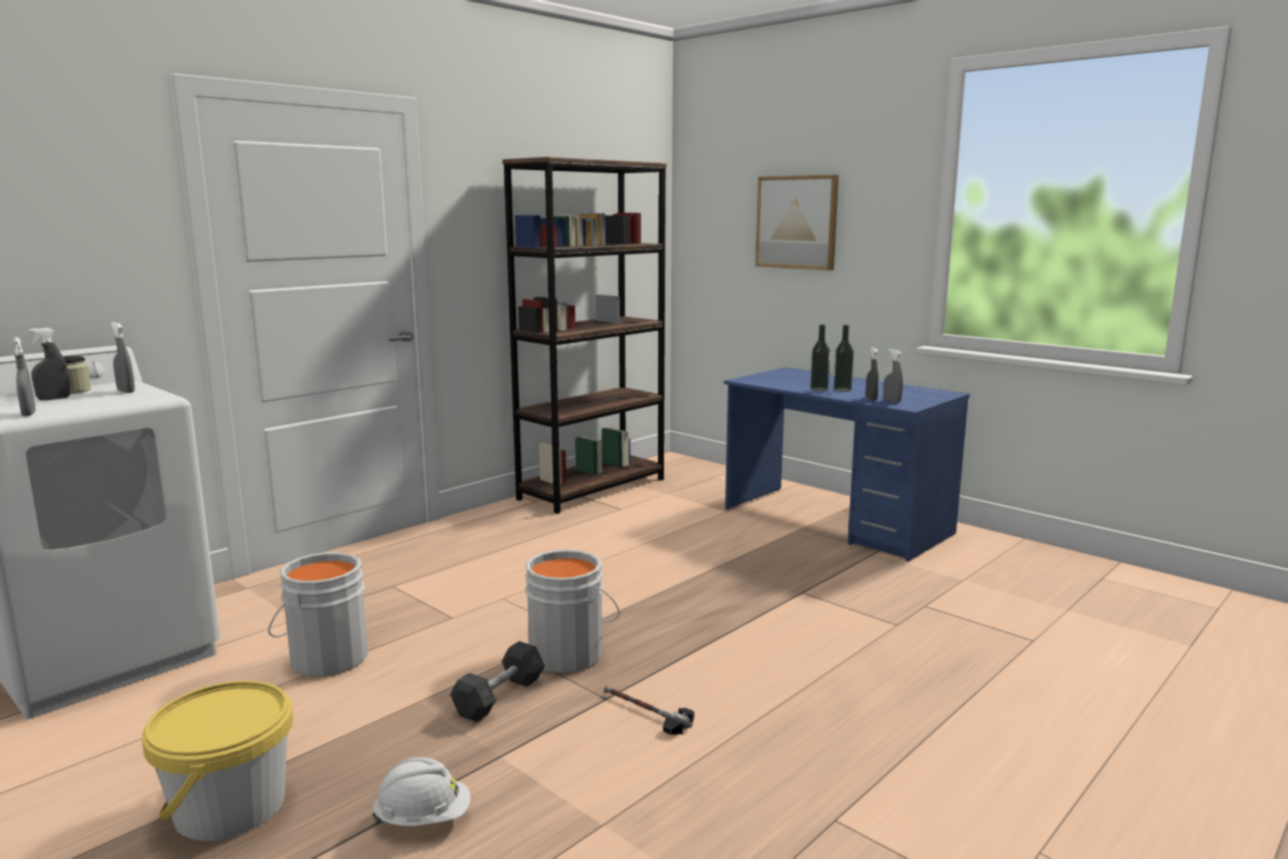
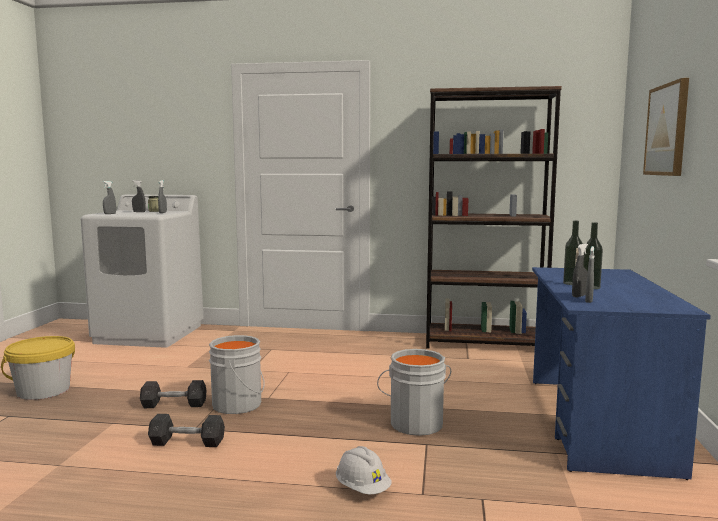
camera: 55 degrees right, 5 degrees down
(326, 657) = (181, 363): grey bucket -> grey bucket (415, 423)
(423, 818) = (48, 425): white hard hat -> white hard hat (362, 489)
(645, 712) = (187, 442): hammer -> grey dumbbell

